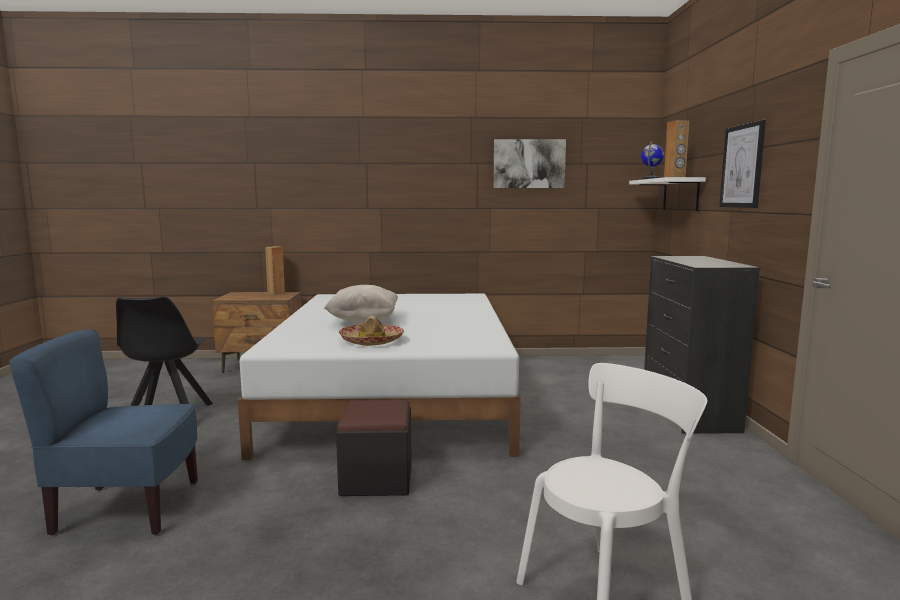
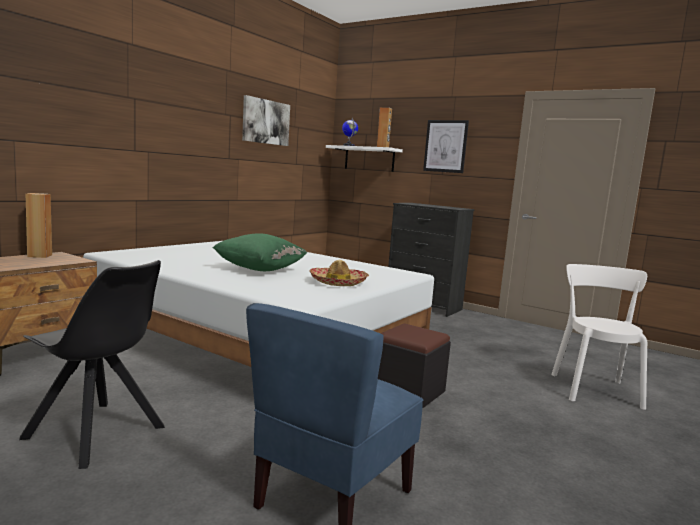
camera: 55 degrees left, 0 degrees up
(363, 321) = (259, 270): beige pillow -> green pillow

